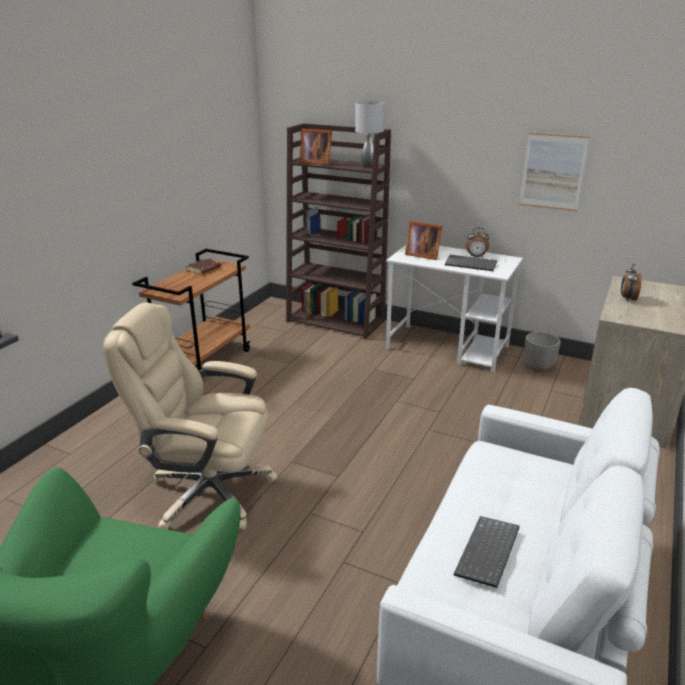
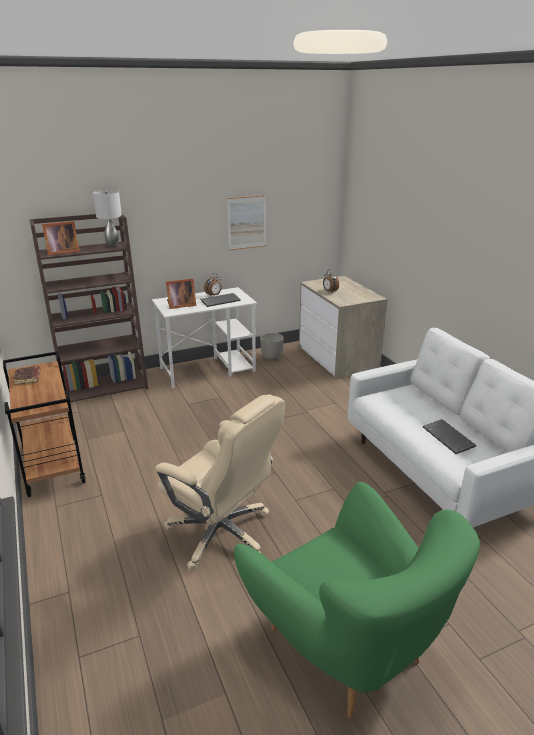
camera: 50 degrees left, 0 degrees up
(208, 492) = (222, 533): beige office chair -> beige office chair turned 105 degrees counterclockwise

